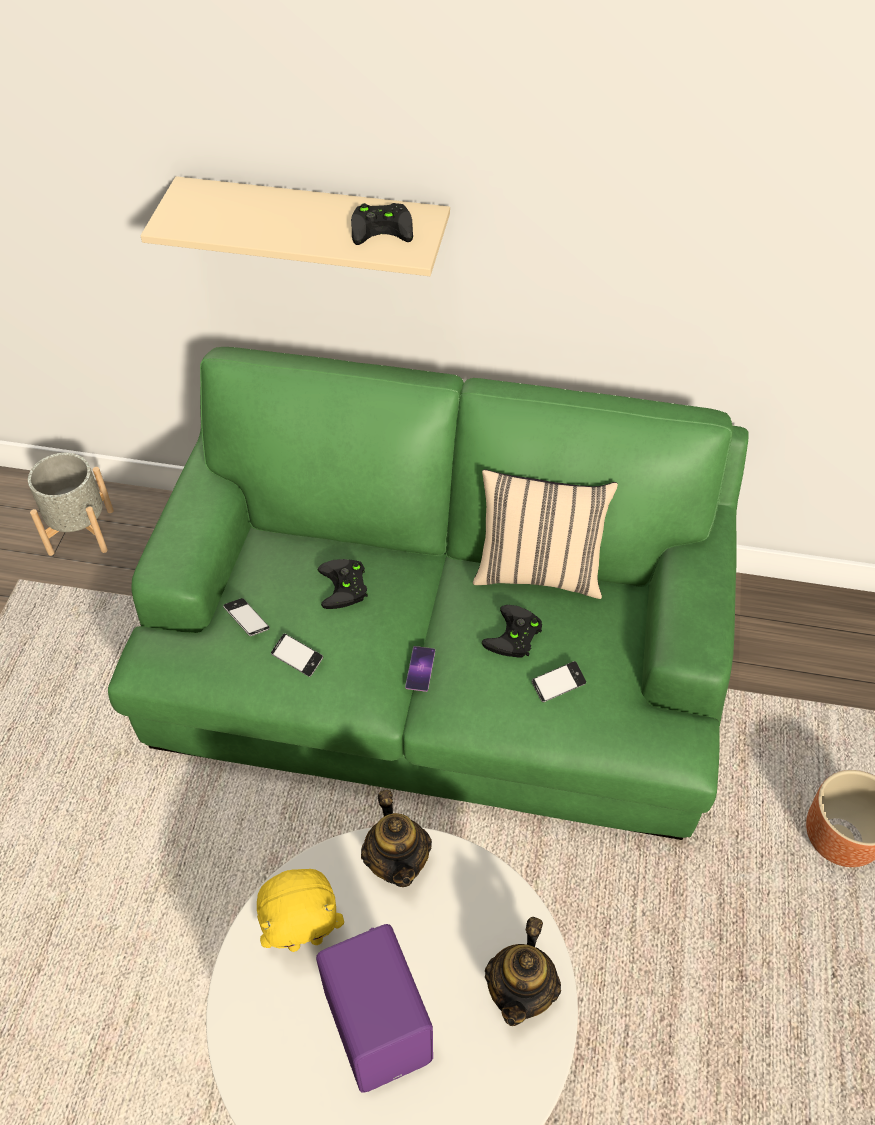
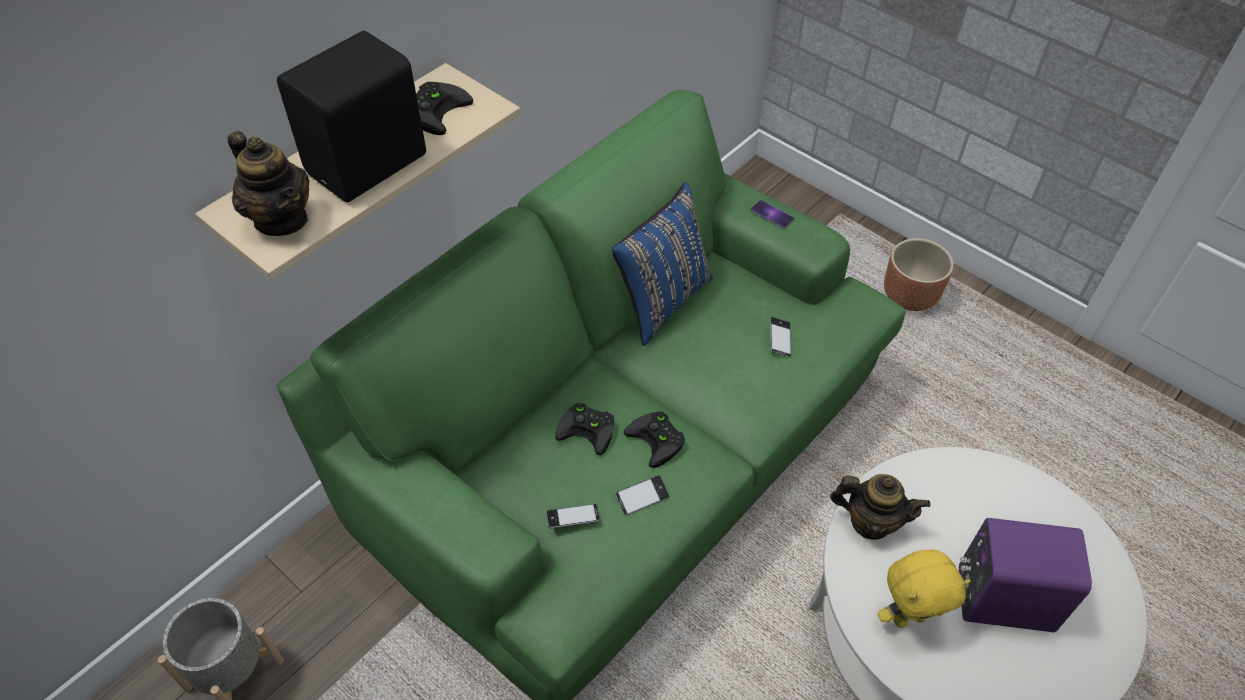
camera: 60 degrees left, 0 degrees up
(289, 226) = (370, 165): none -> black speaker
(305, 939) = (908, 617): yellow plush toy -> yellow plush toy turned 60 degrees clockwise
(420, 669) = (705, 419): phone -> phone (772, 214)
(514, 637) = (719, 343): black game controller -> black game controller (658, 440)
(521, 992) = (1012, 494): teapot -> teapot (281, 219)
(538, 572) = (661, 301): beige pillow -> blue pillow

